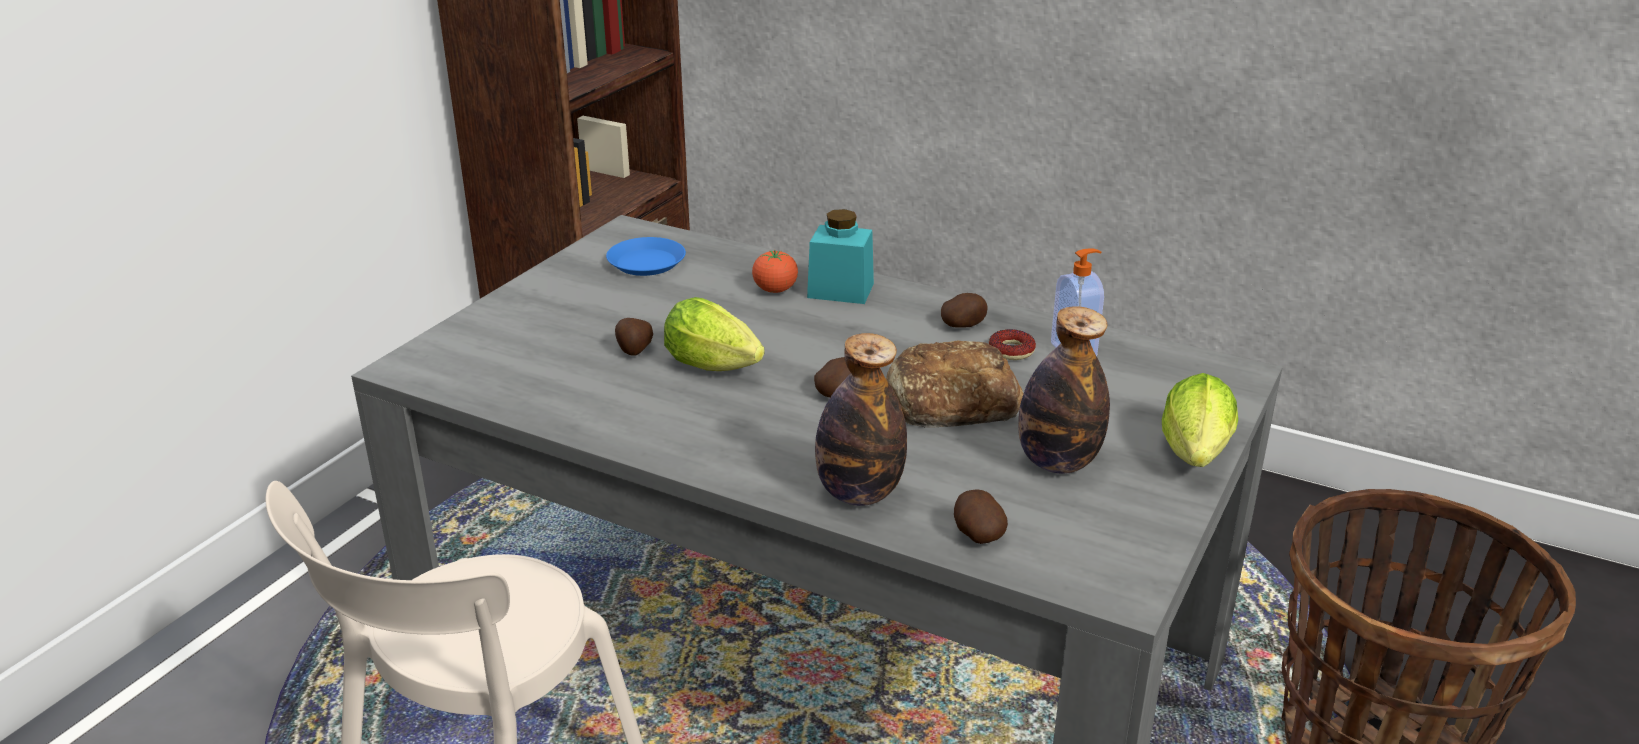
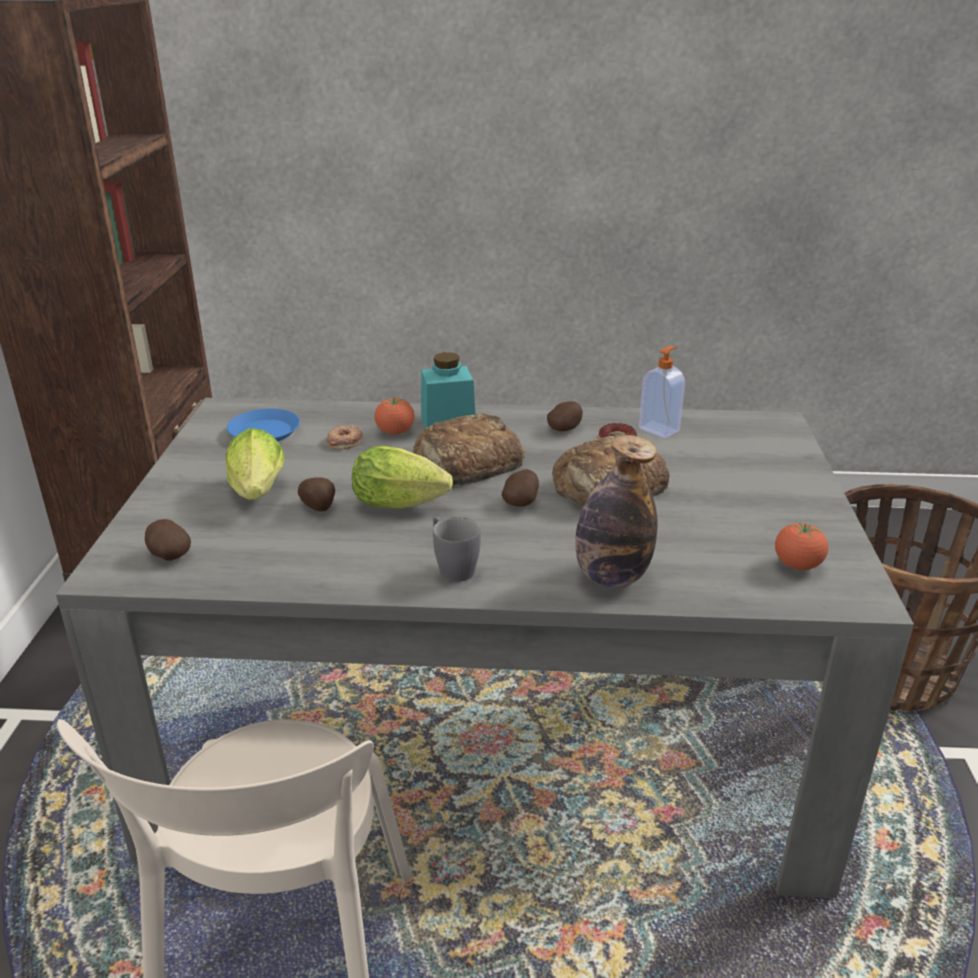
camera: 25 degrees left, 0 degrees up
(708, 441) = (452, 567): none -> grey mug
(715, 288) = (344, 441): none -> donut
(818, 339) = (466, 463): none -> bread
(976, 534) = (726, 584): potato -> potato (168, 555)
(1057, 462) = (728, 514): bottle -> none
(1081, 537) = (797, 565): none -> tomato
(1195, 457) = (811, 487): lettuce -> lettuce (258, 494)

